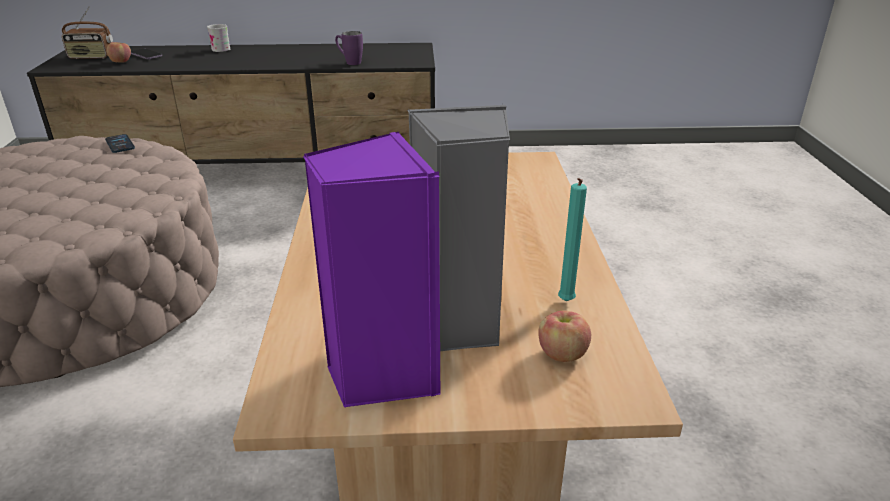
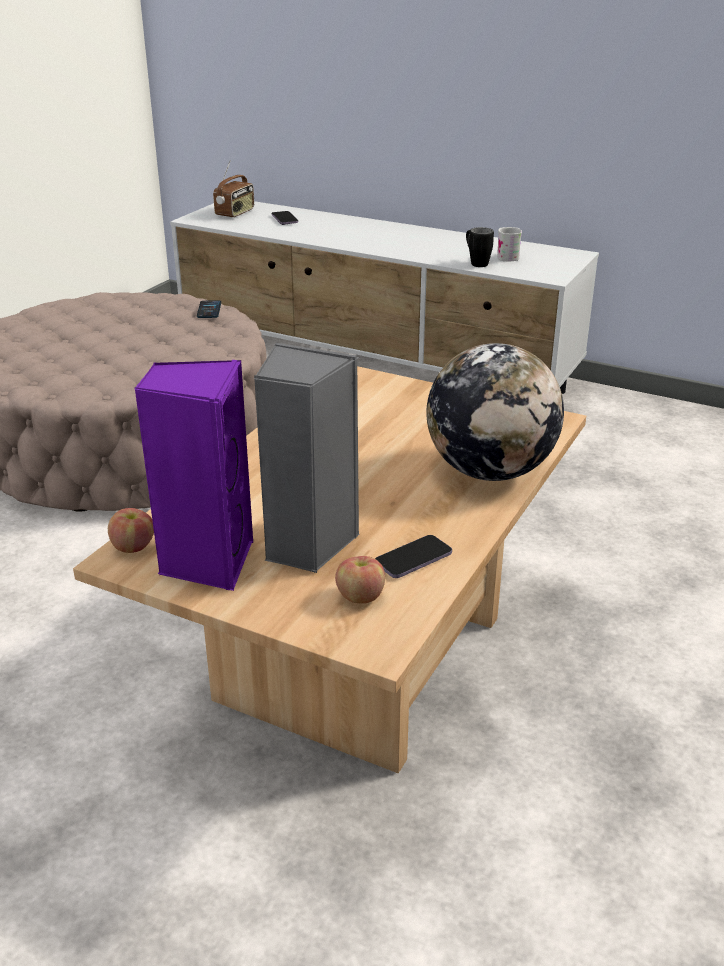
camera: 30 degrees right, 0 degrees up
(91, 57) = (235, 213): radio -> radio turned 90 degrees counterclockwise
(121, 62) = (256, 223): apple -> apple (133, 547)
(219, 49) = (360, 223): white mug -> white mug (507, 256)
(262, 170) = (375, 364): black tv stand -> white tv stand
(349, 62) = (476, 263): purple mug -> black mug
(538, 210) = (490, 471): none -> globe
(565, 302) = (413, 559): turquoise candle -> phone

